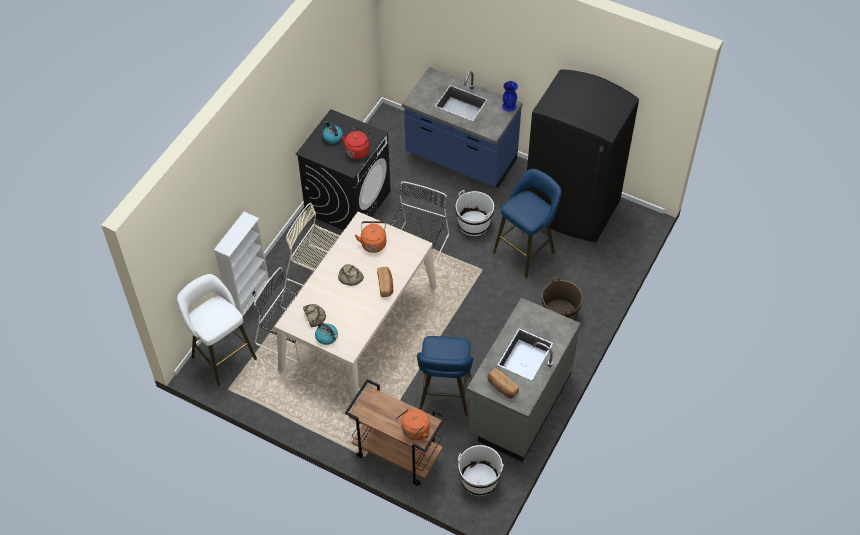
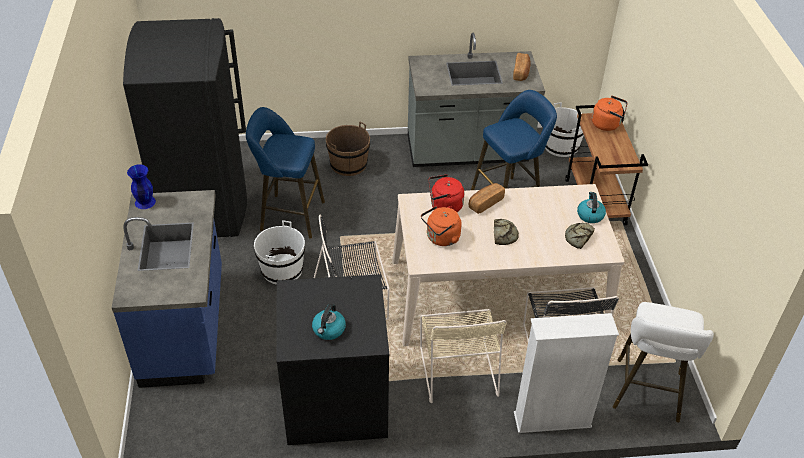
camera: 125 degrees left, 10 degrees down
(358, 150) = (332, 292): red kettle -> red kettle (444, 207)

